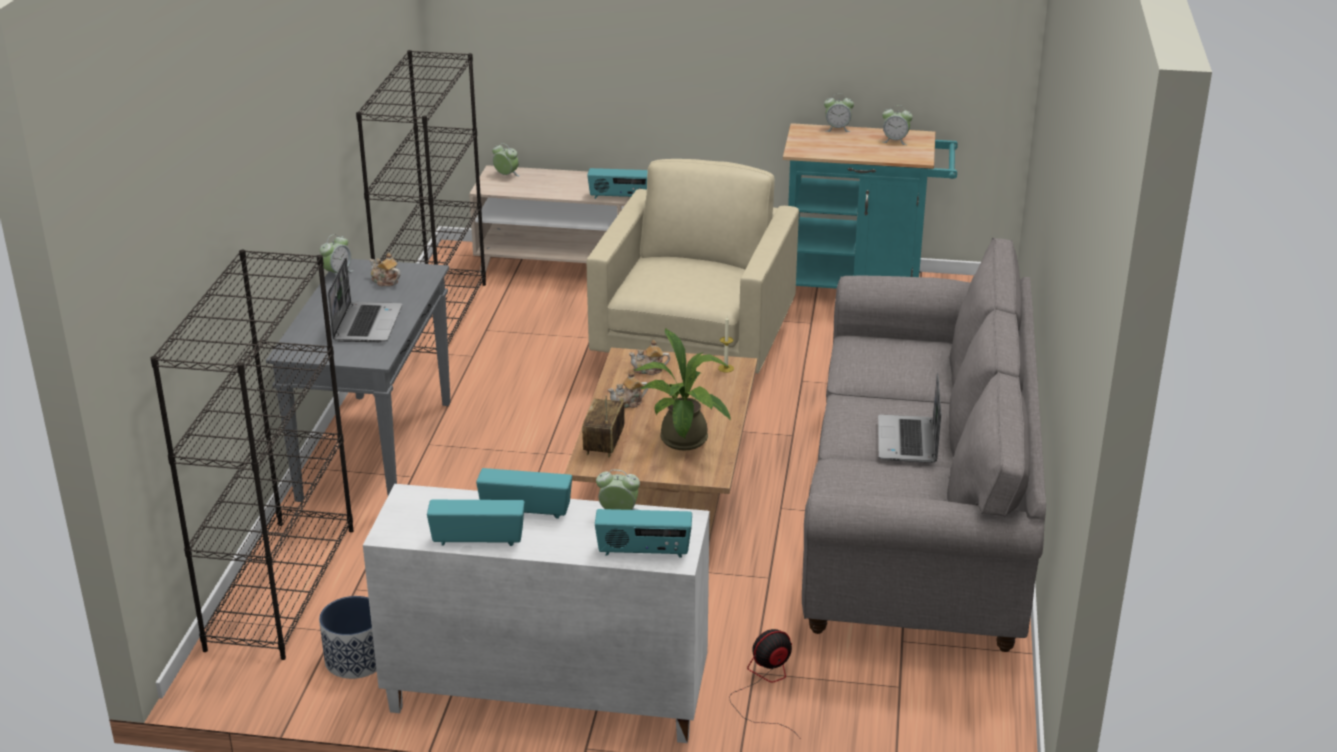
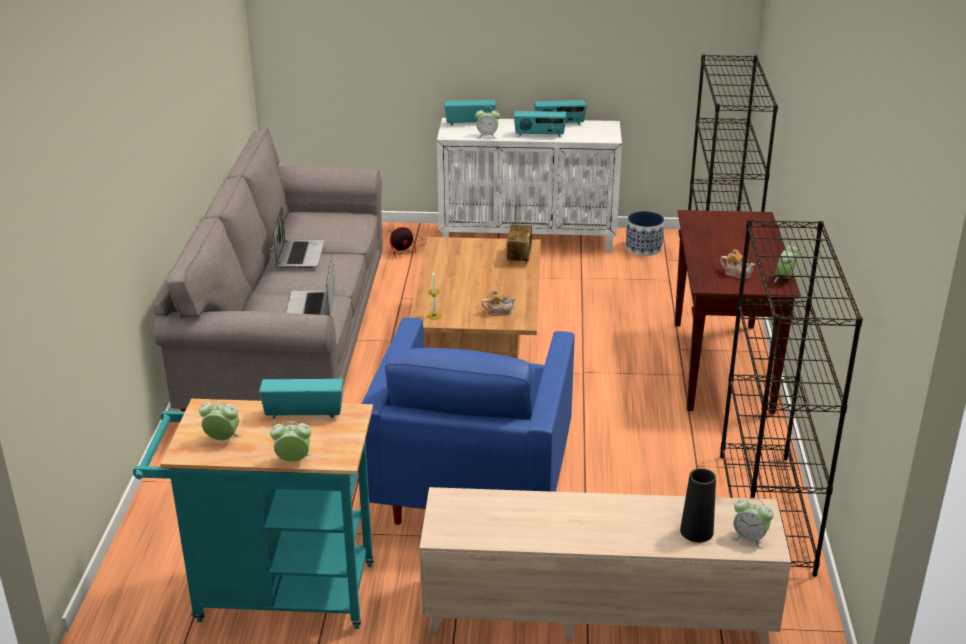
camera: 175 degrees right, 0 degrees up
(366, 323) = (721, 238): laptop -> laptop (312, 309)
(375, 450) = (723, 367): grey console table -> brown console table
(542, 180) = (696, 531): none -> black vase
(619, 197) = (582, 502): radio -> radio (304, 413)
(628, 403) = (509, 285): teapot -> none
(684, 443) = (461, 260): potted plant -> none
(694, 351) = (472, 484): beige armchair -> blue armchair

